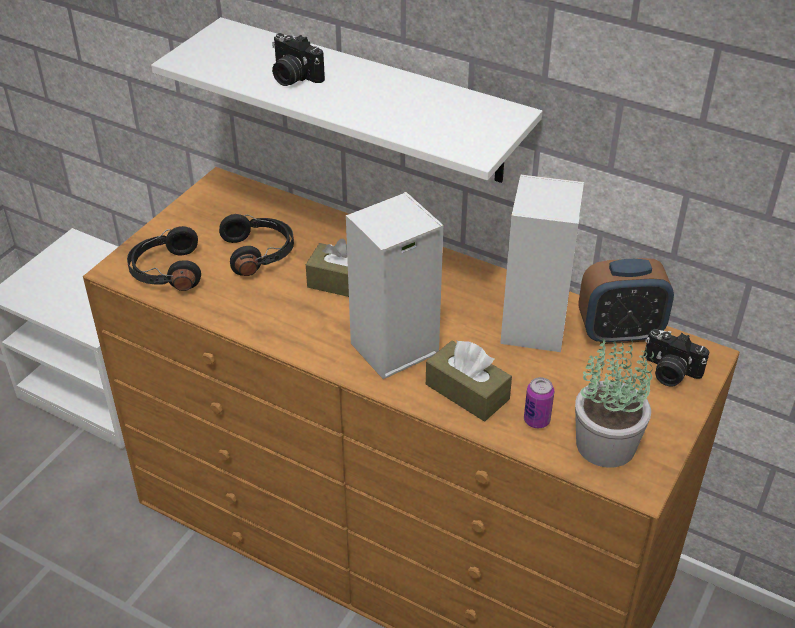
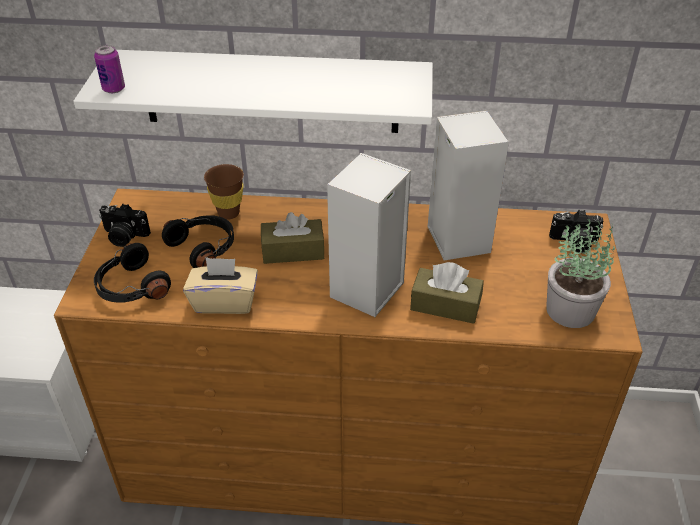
camera: 25 degrees left, 0 degrees up
(244, 314) = (224, 301): none -> beige tissue box
(293, 77) = (213, 82): camera -> camera (124, 236)
(306, 224) = (228, 213): none -> brown cup
(536, 420) = (510, 309): can -> can (114, 89)
(619, 332) = (520, 225): alarm clock -> none

